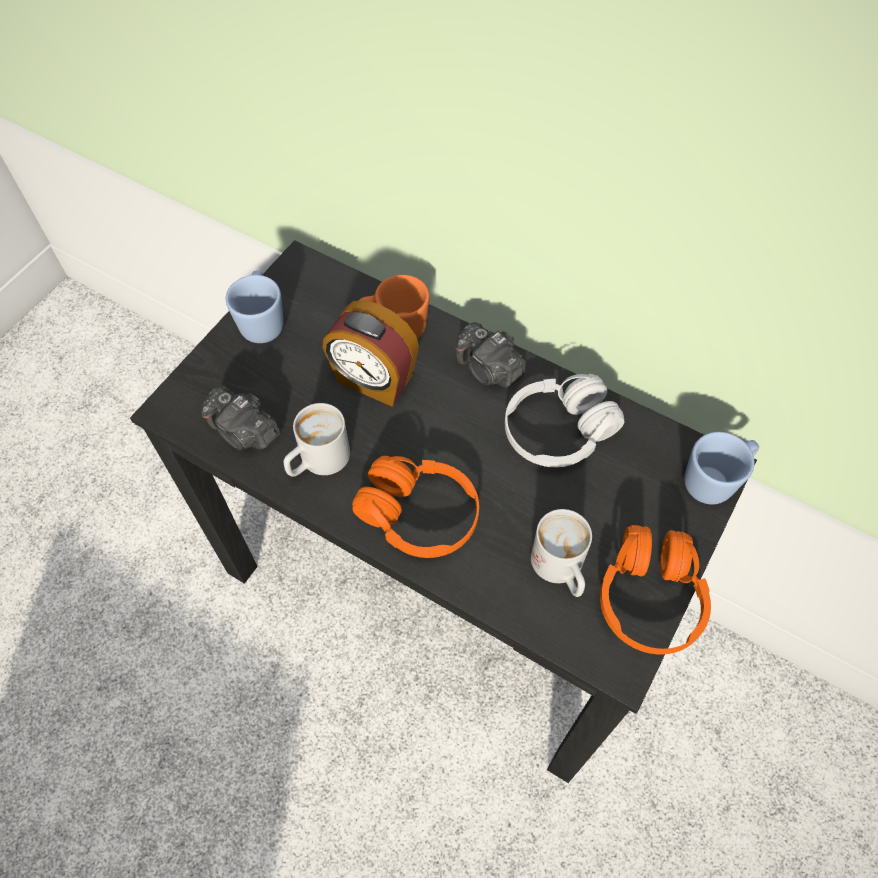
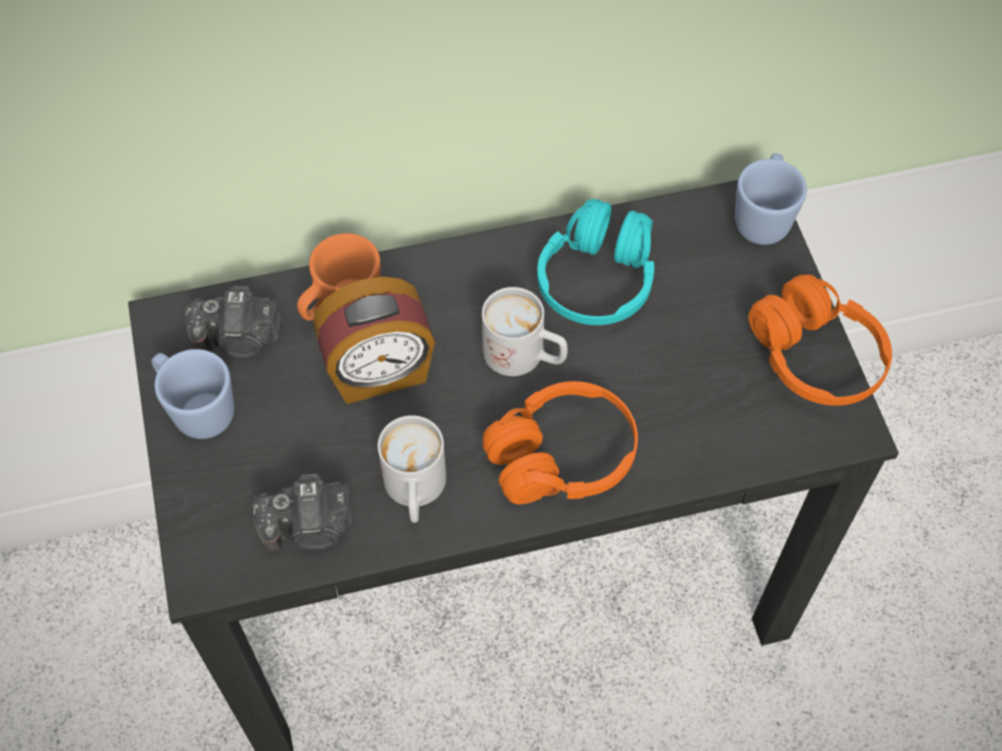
camera: 45 degrees left, 0 degrees up
(488, 369) = (475, 275): camera -> camera (240, 339)
(559, 431) = (597, 280): white headphones -> turquoise headphones
(561, 570) = (727, 396): white mug -> white mug (525, 356)

